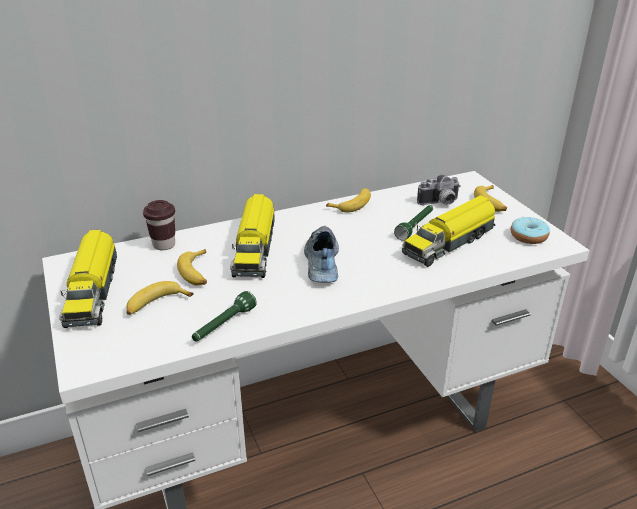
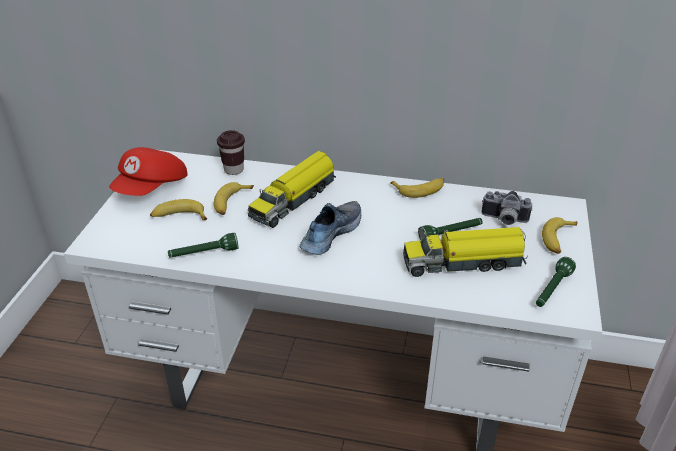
camera: 35 degrees right, 5 degrees up
(93, 291) = (152, 188): toy truck -> red cap
(528, 236) = (552, 290): donut -> green flashlight

